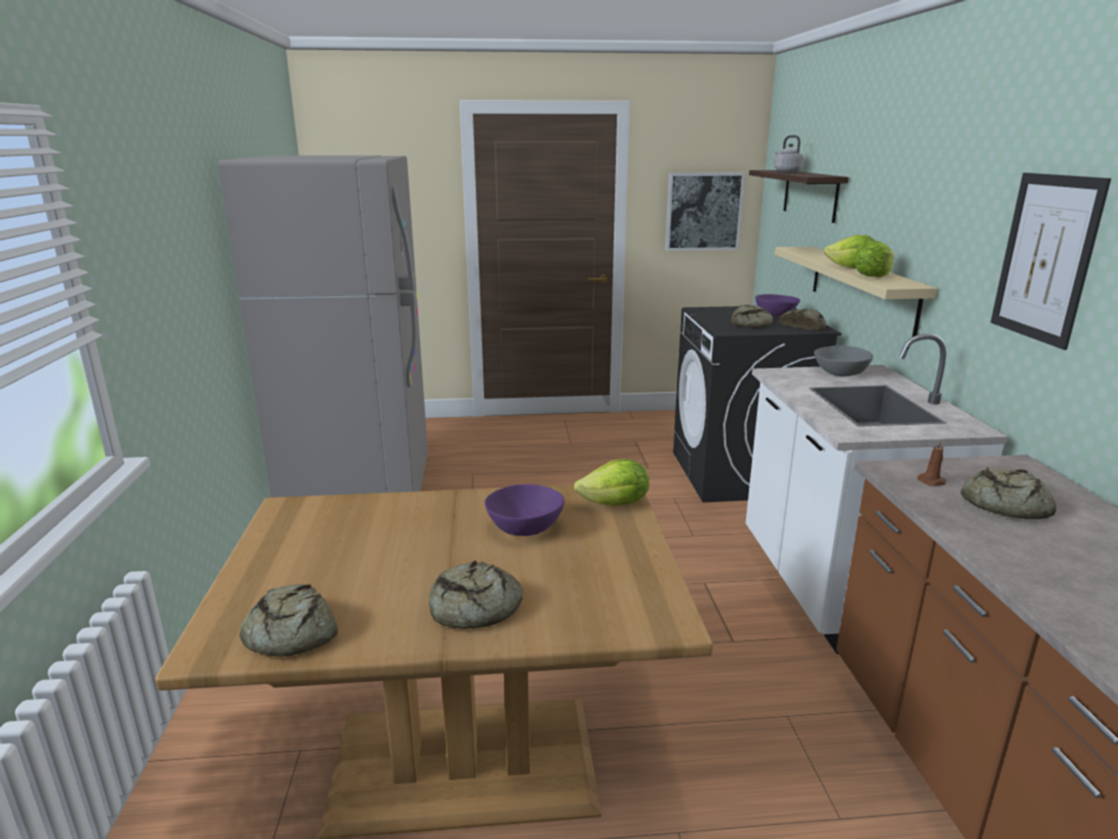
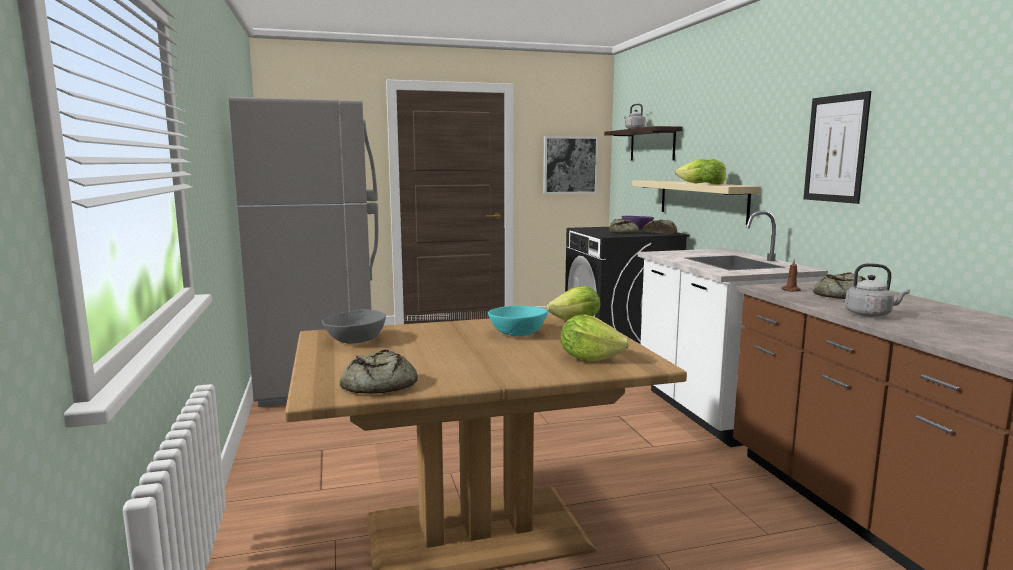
camera: 10 degrees left, 10 degrees down
(474, 608) = (508, 367): bread -> none
(524, 527) = (517, 333): purple bowl -> turquoise bowl
(591, 598) = (589, 358): none -> lettuce
(840, 373) = (700, 252): grey bowl -> grey bowl (355, 340)
(1025, 563) = (870, 314): none -> grey kettle

